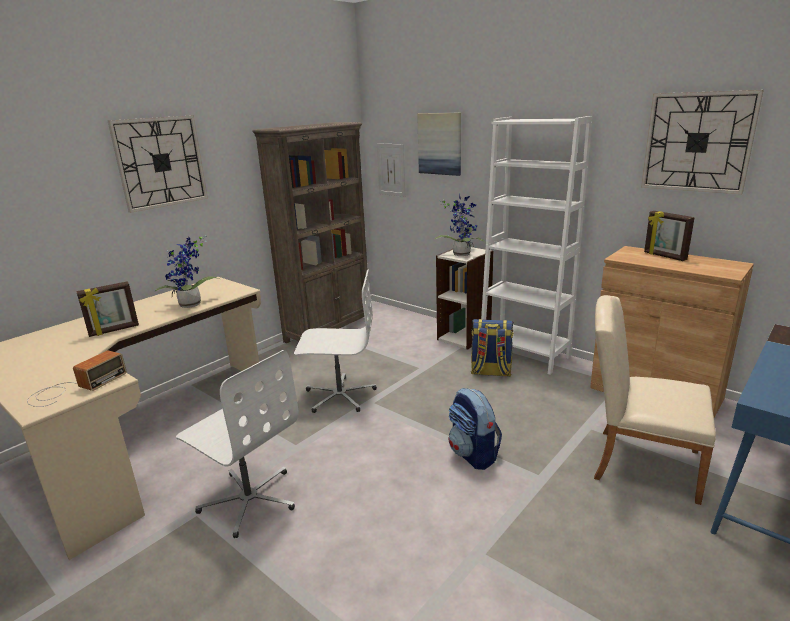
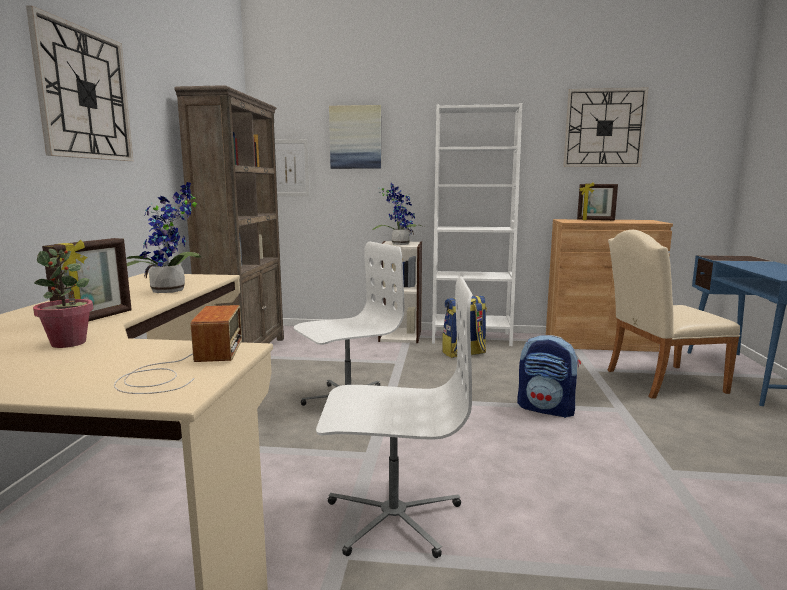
camera: 35 degrees left, 10 degrees down
(72, 352) = (69, 343): none -> potted plant

